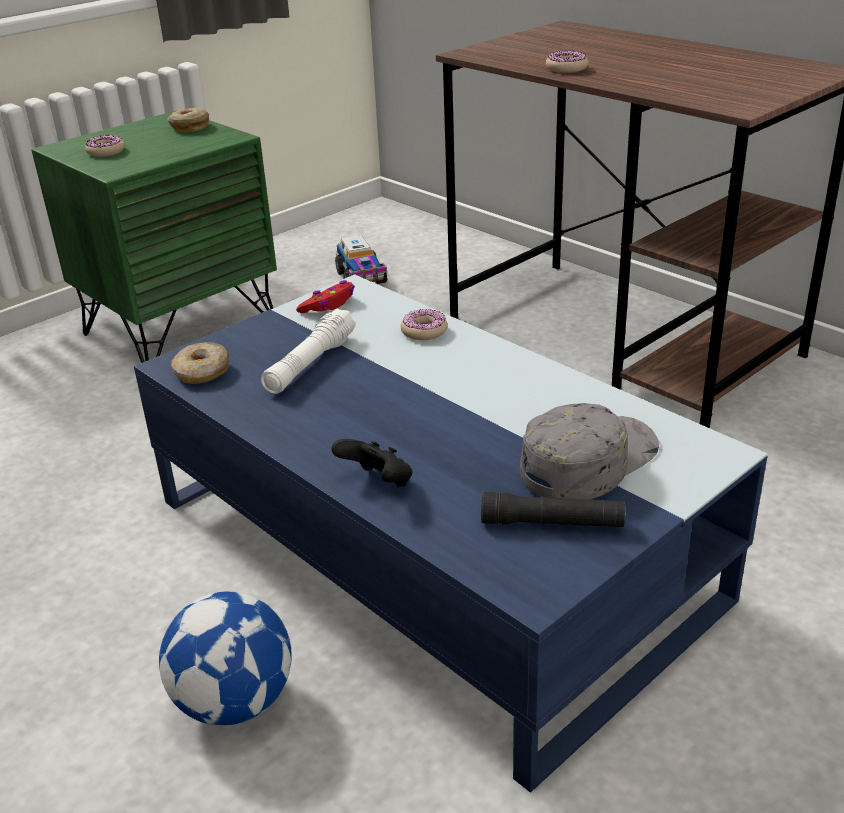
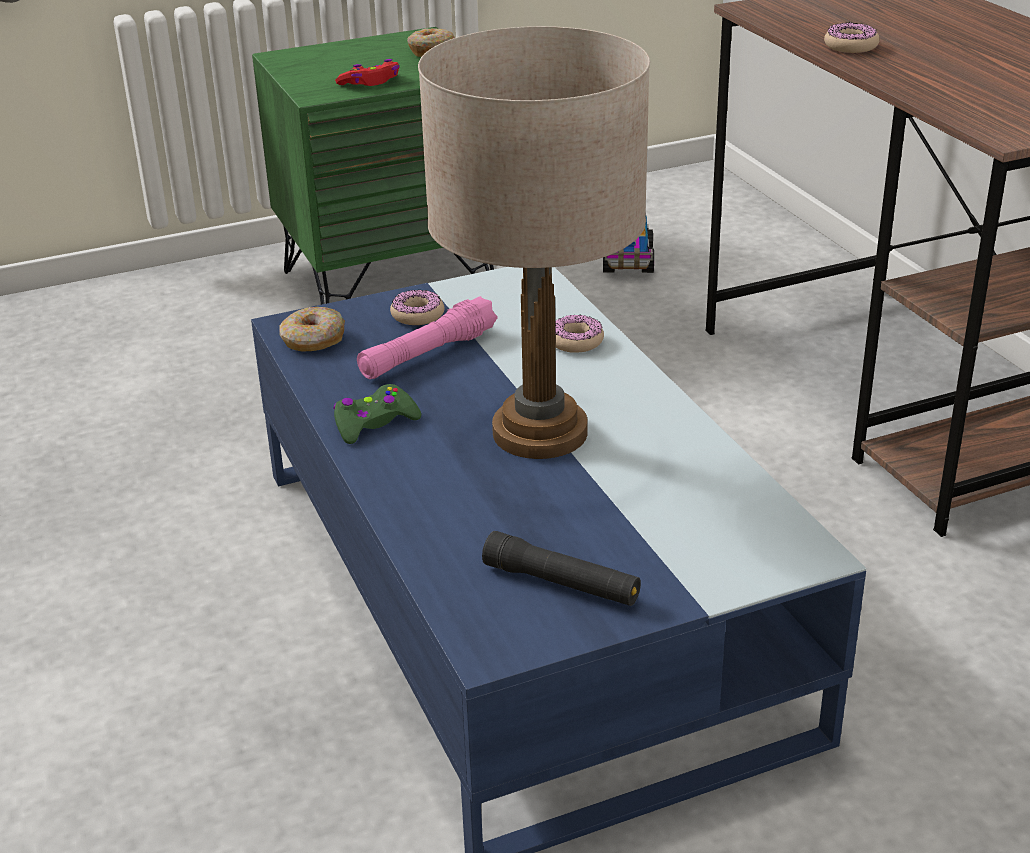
camera: 20 degrees right, 0 degrees up
(106, 152) = (324, 69): donut -> donut (417, 315)
(234, 702) = (234, 698): football -> none
(303, 429) = (374, 423): none -> green game controller
(310, 364) = (428, 354): white flashlight -> pink flashlight
(328, 305) = (492, 290): red game controller -> red game controller (371, 82)
(378, 483) = (411, 498): black game controller -> none
(446, 406) = (539, 432): none -> beige table lamp
(587, 460) = (650, 526): grey cap -> none

